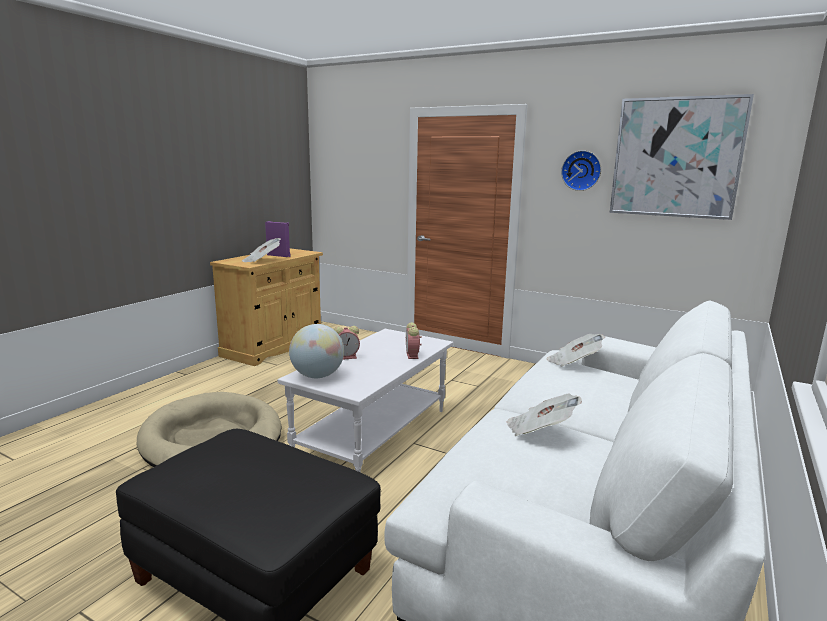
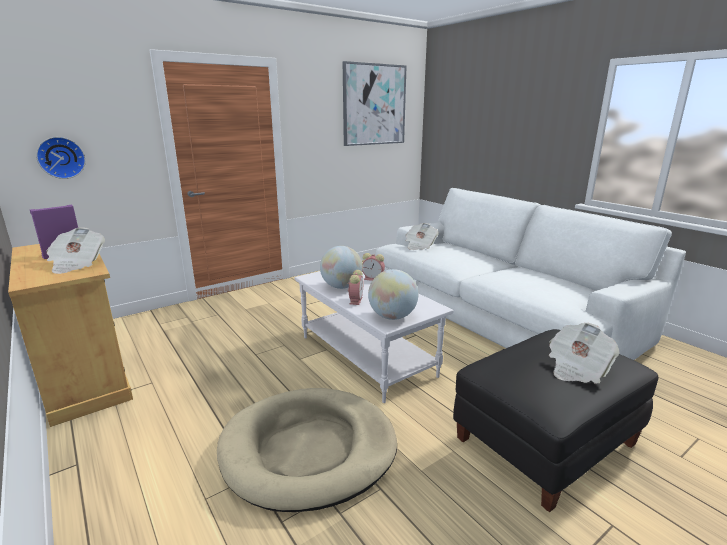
camera: 65 degrees left, 5 degrees up
(376, 347) = (341, 287): none -> globe
(540, 431) = (513, 274): newspaper -> newspaper (577, 368)
(581, 170) = (322, 115): wall clock -> wall clock (61, 157)

